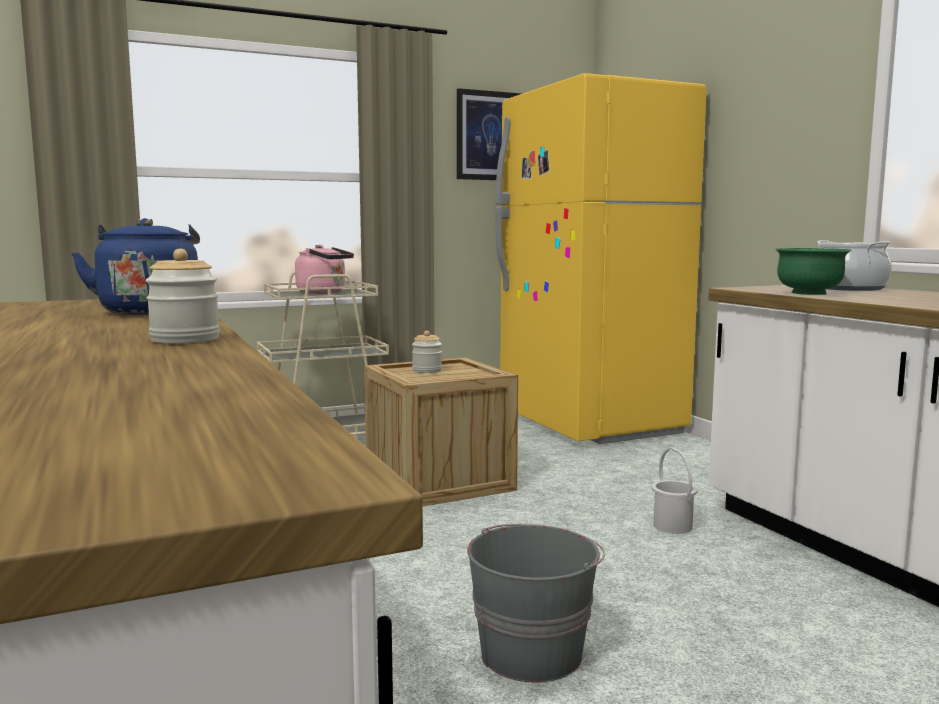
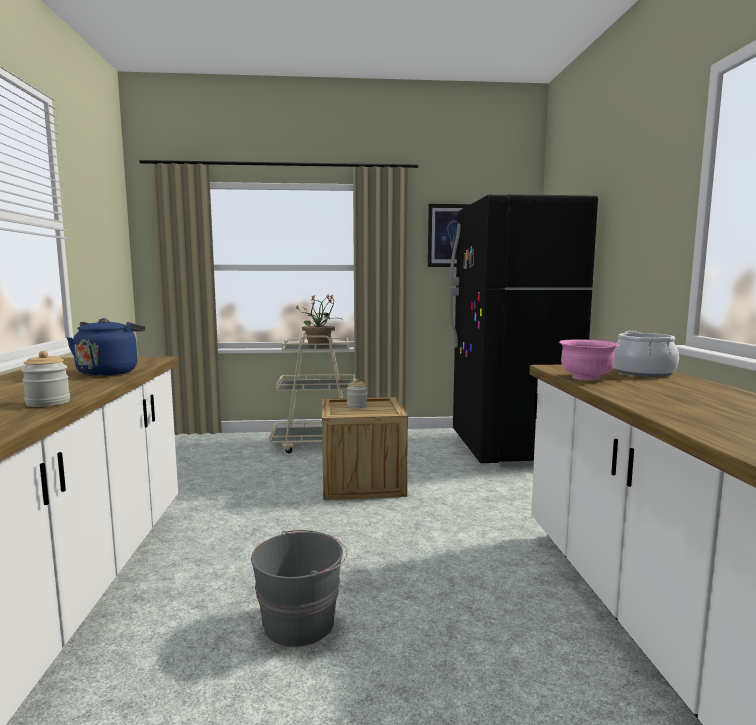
camera: 20 degrees right, 0 degrees up
(324, 292) = (319, 346): pink kettle -> potted plant
(590, 424) = (510, 449): yellow fridge -> black fridge
(673, 526) = (492, 543): white bucket -> none
(809, 293) = (586, 378): green bowl -> pink bowl

